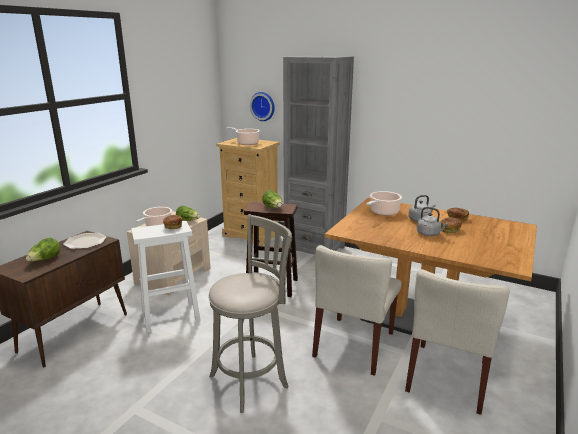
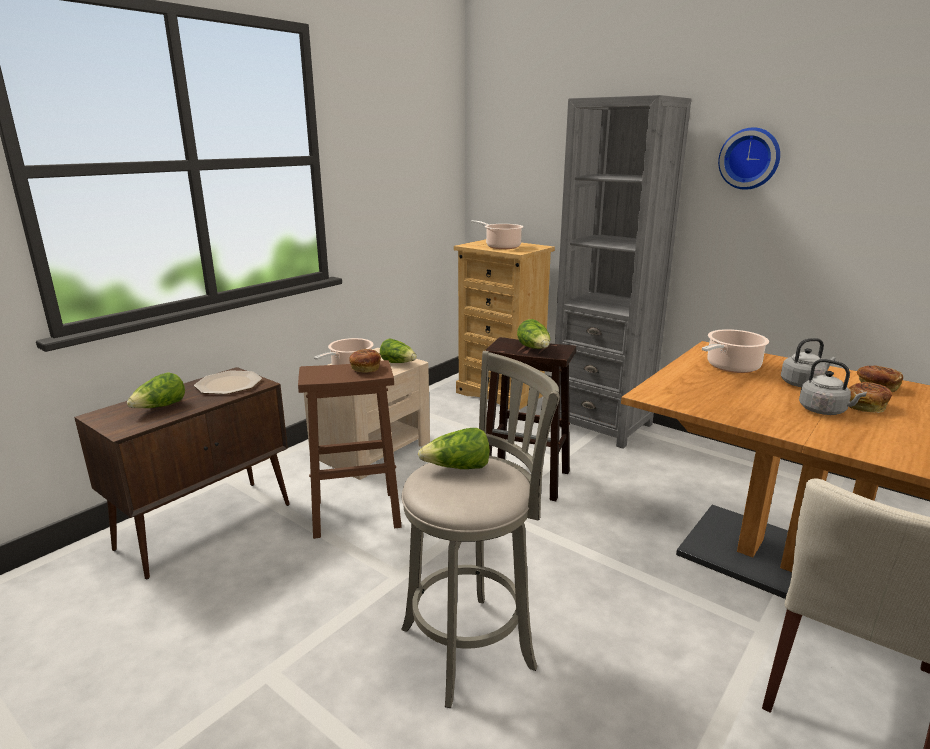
camera: 10 degrees right, 0 degrees up
(171, 315) = (357, 513): white stool -> brown stool
(238, 280) = (458, 468): none -> lettuce
(263, 106) = (532, 188): wall clock -> wall clock (750, 158)
(354, 345) = (663, 601): beige chair -> none

